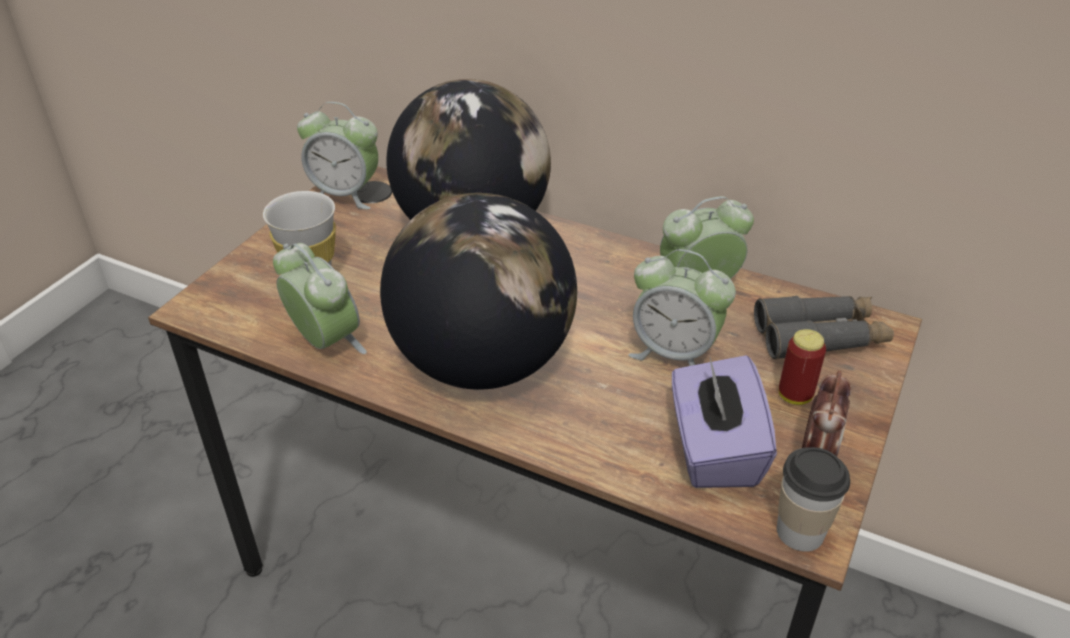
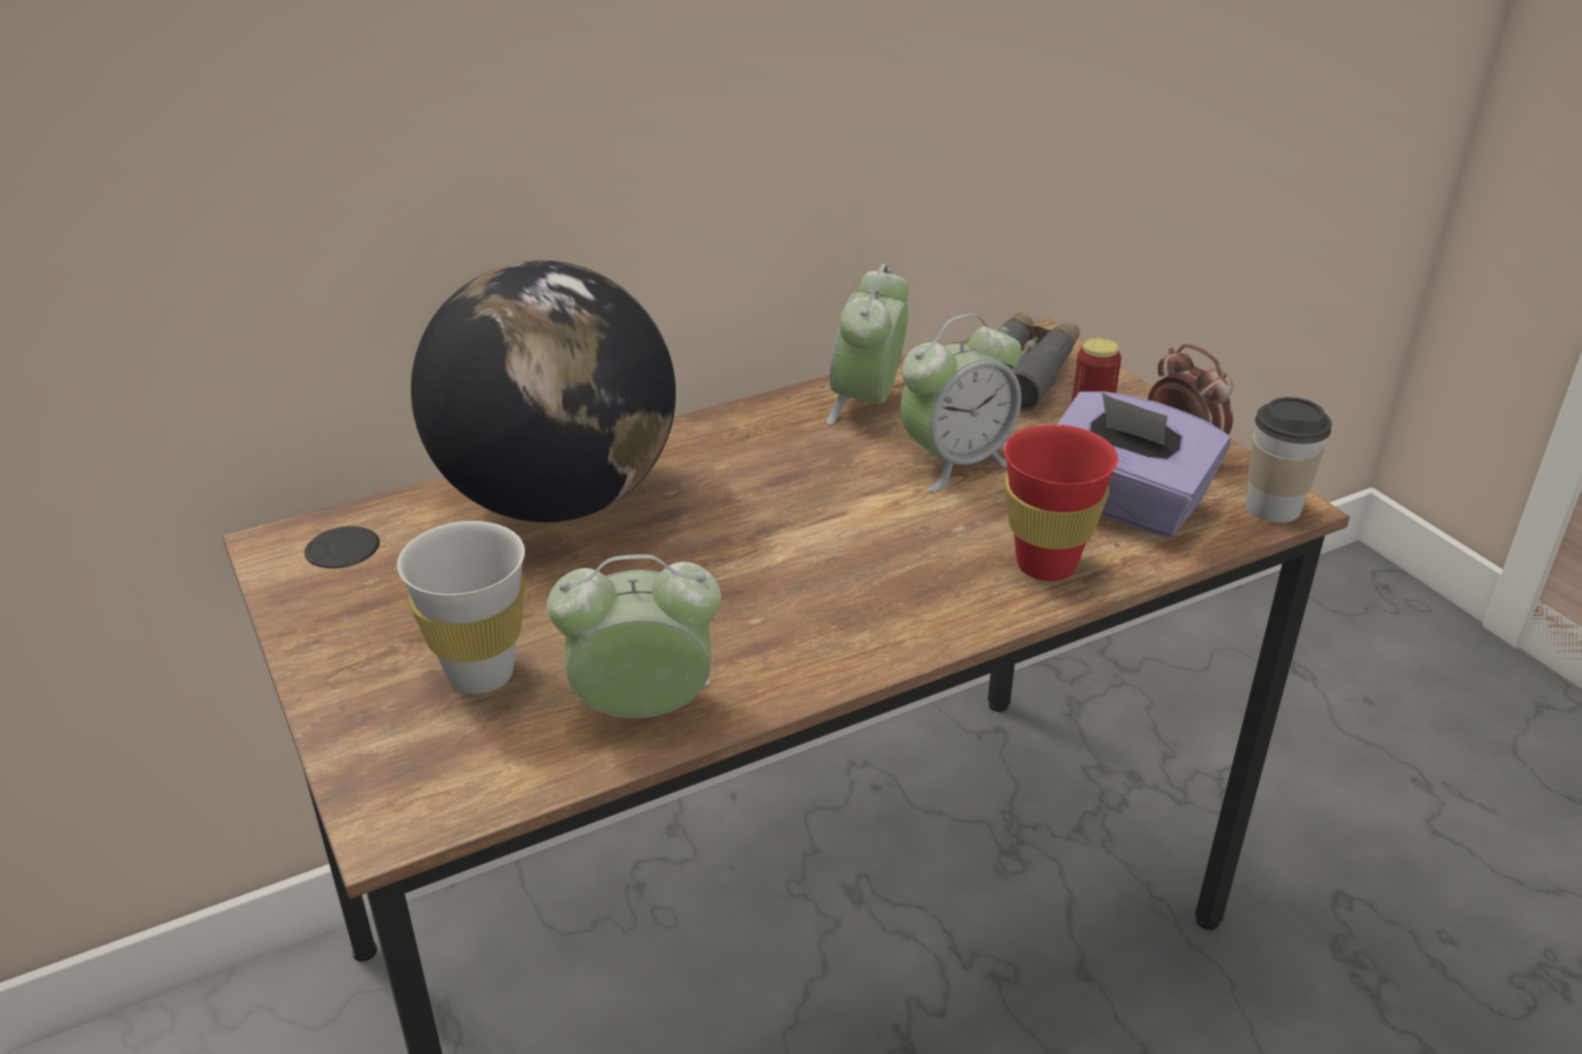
camera: 55 degrees left, 5 degrees down
(345, 194) = (316, 570): alarm clock -> none
(482, 363) = (833, 595): globe -> none
(601, 439) = (1046, 565): none -> red cup

